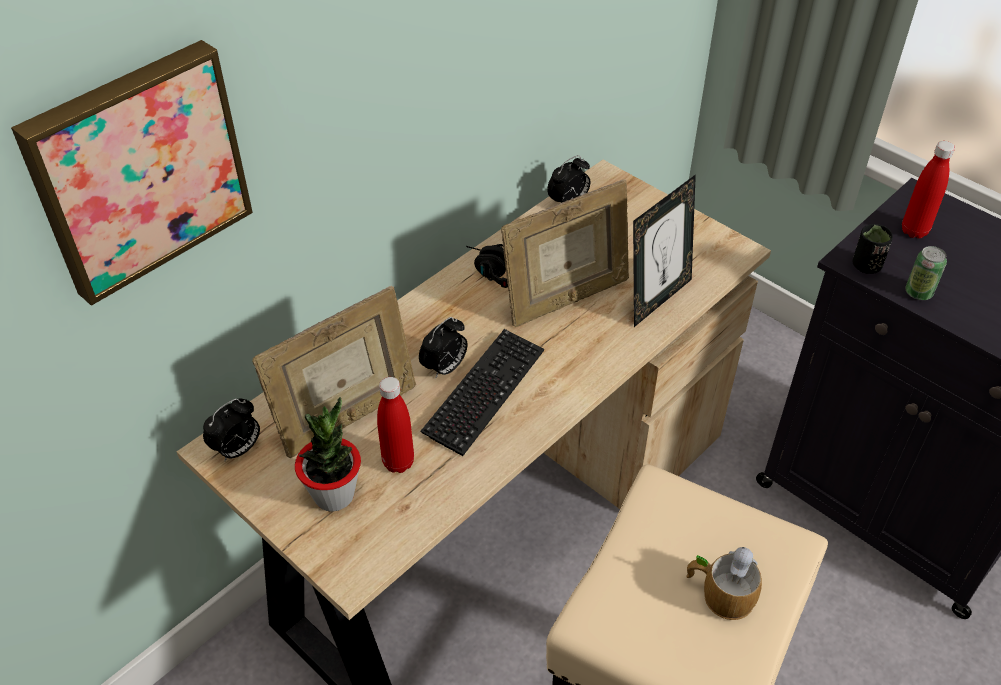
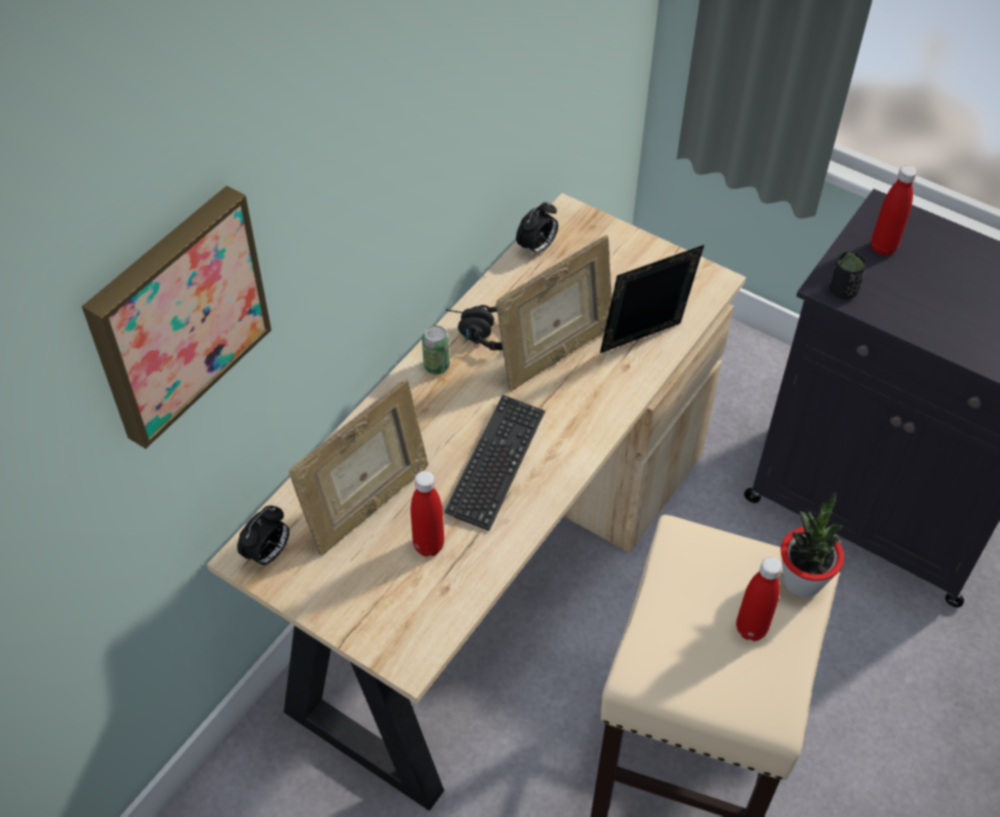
camera: 10 degrees left, 5 degrees up
(334, 495) = (374, 586): potted plant -> potted plant (802, 580)
(445, 368) = (451, 443): alarm clock -> none
(657, 299) = (644, 343): picture frame -> picture frame turned 150 degrees counterclockwise
(719, 592) = (751, 629): mug -> red bottle
(918, 292) = (894, 313): can -> can (436, 366)

